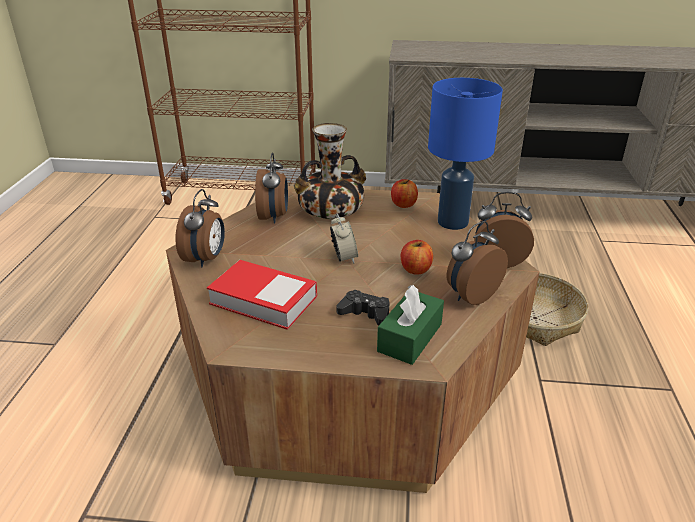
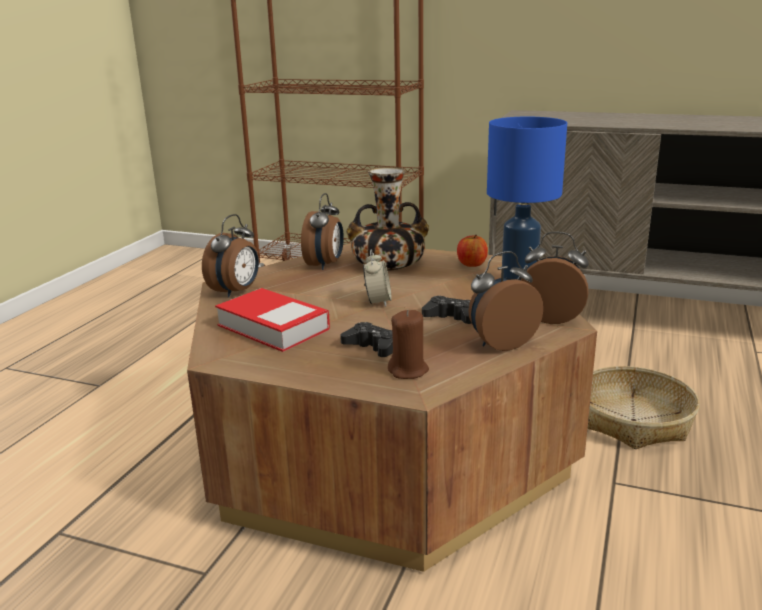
camera: 15 degrees right, 10 degrees down
(410, 337) = (408, 371): green tissue box -> brown candle
(415, 269) = (451, 317): apple -> black game controller

